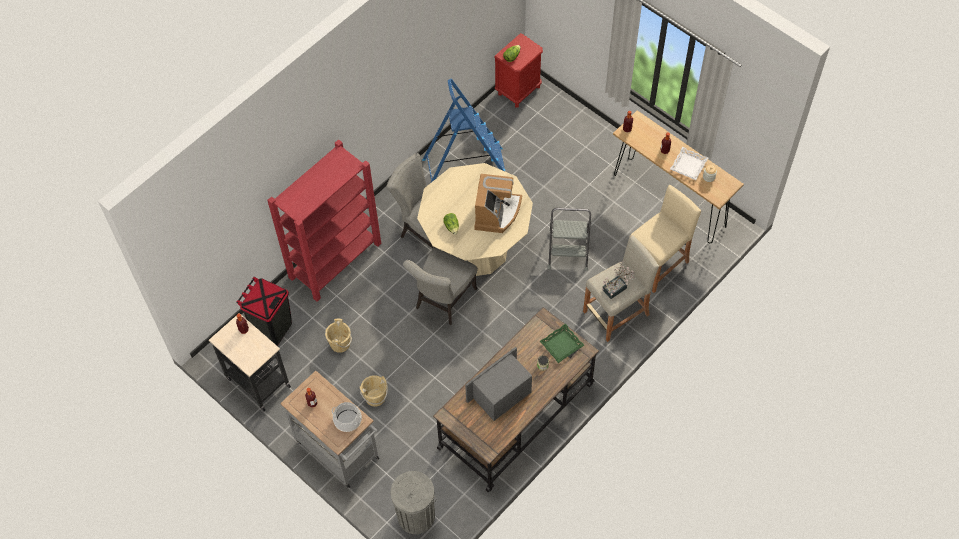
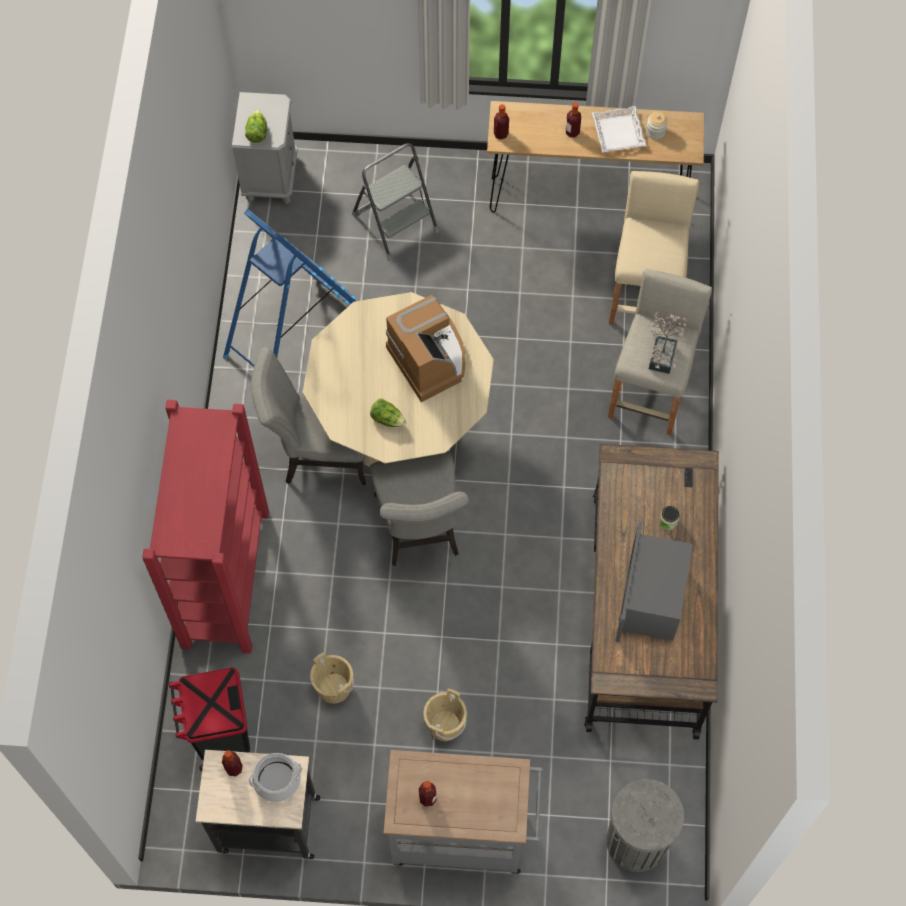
camera: 40 degrees left, 5 degrees up
(348, 420) = (496, 785): cooking pot -> cooking pot (277, 780)
(519, 90) = (270, 177): red nightstand -> grey nightstand
(561, 344) = (667, 477): green tray -> none
(568, 248) = (519, 347): grey step ladder -> grey step ladder (393, 219)

